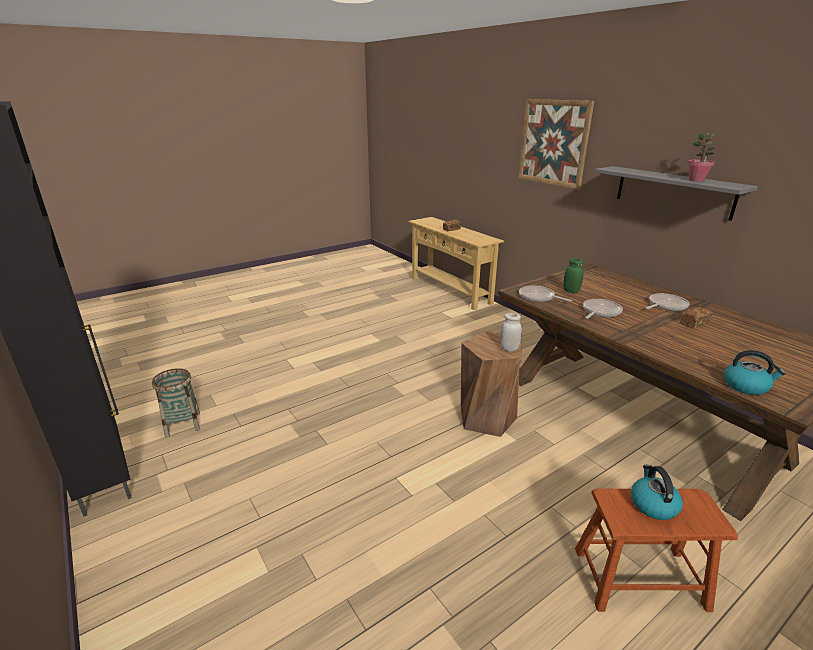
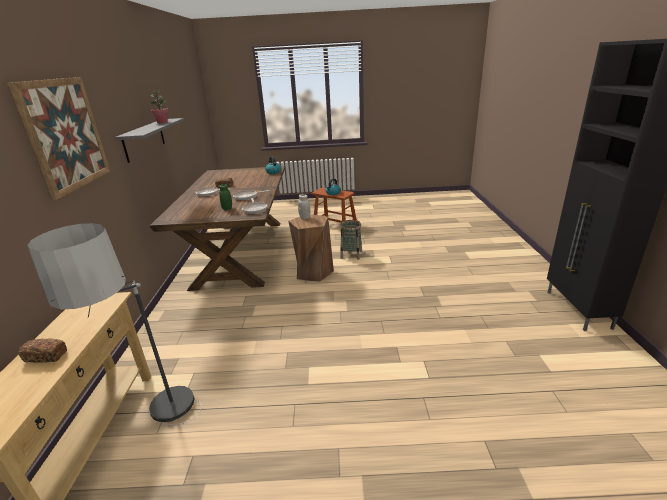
camera: 145 degrees left, 0 degrees up
(183, 424) = (532, 331): basket -> basket (351, 254)
(420, 301) = (168, 434): none -> floor lamp

